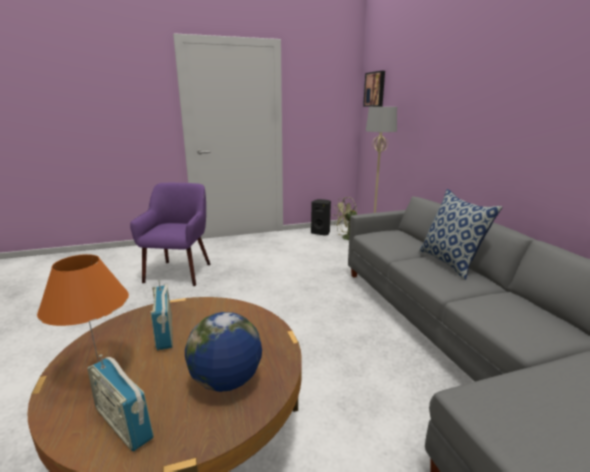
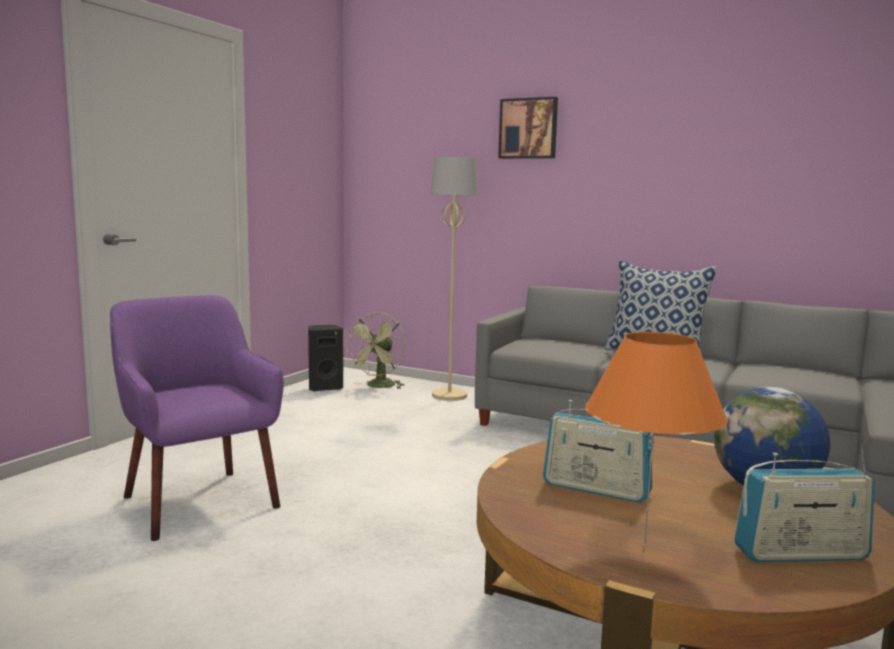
camera: 45 degrees left, 10 degrees down
(375, 89) = (386, 135): picture -> picture (528, 128)

